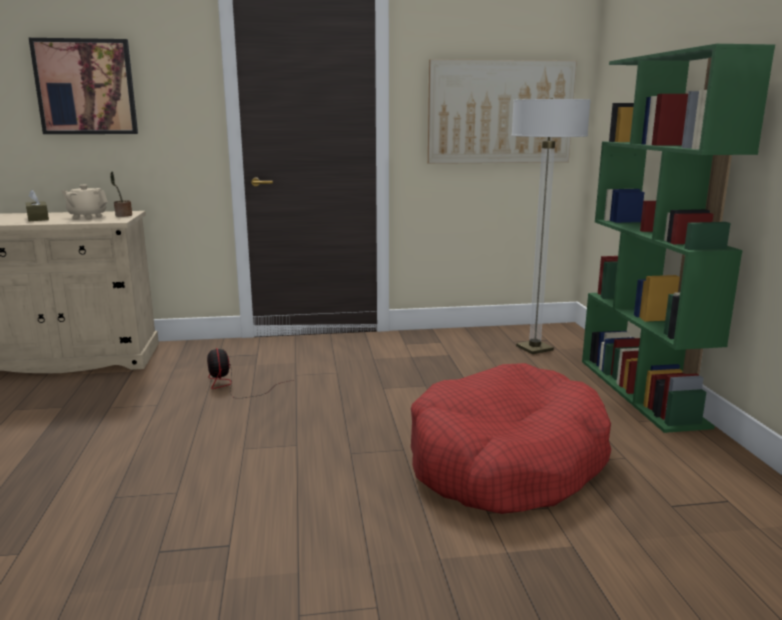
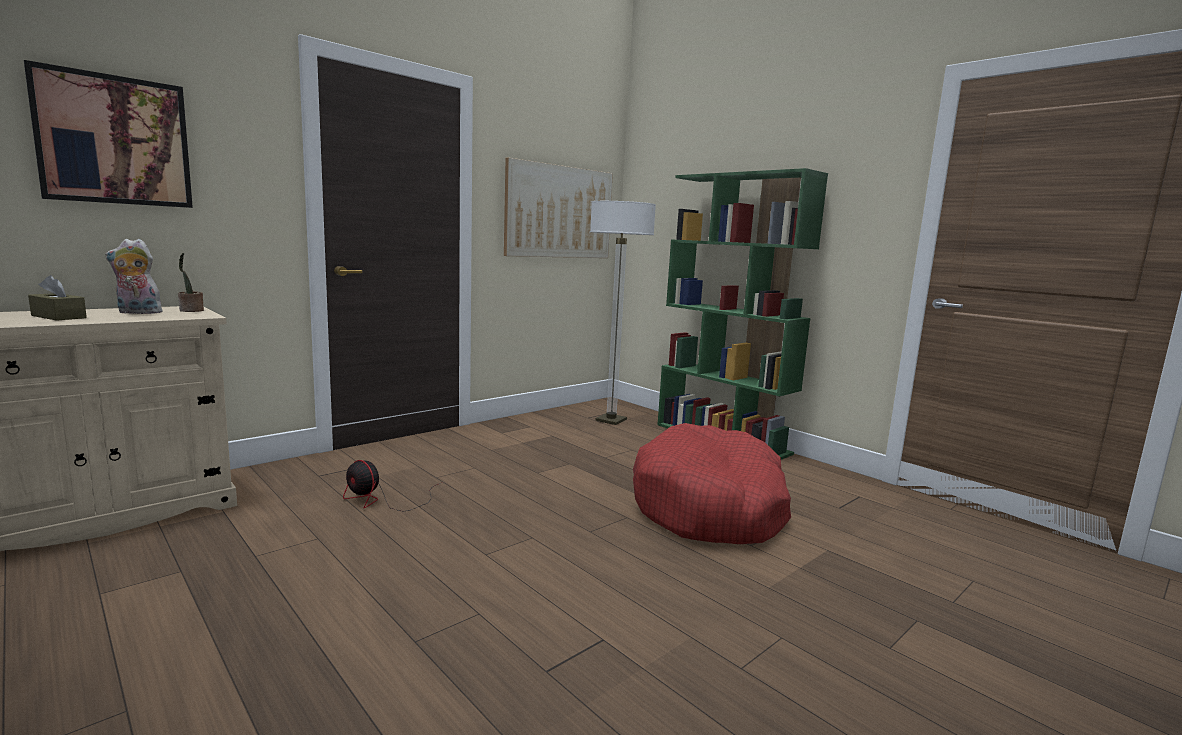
camera: 35 degrees left, 5 degrees down
(87, 216) = (137, 313): beige teapot -> plush toy

